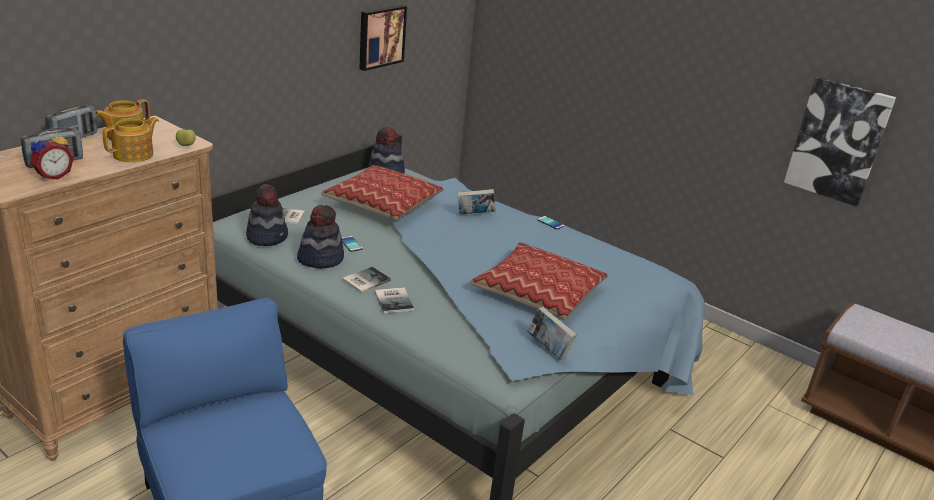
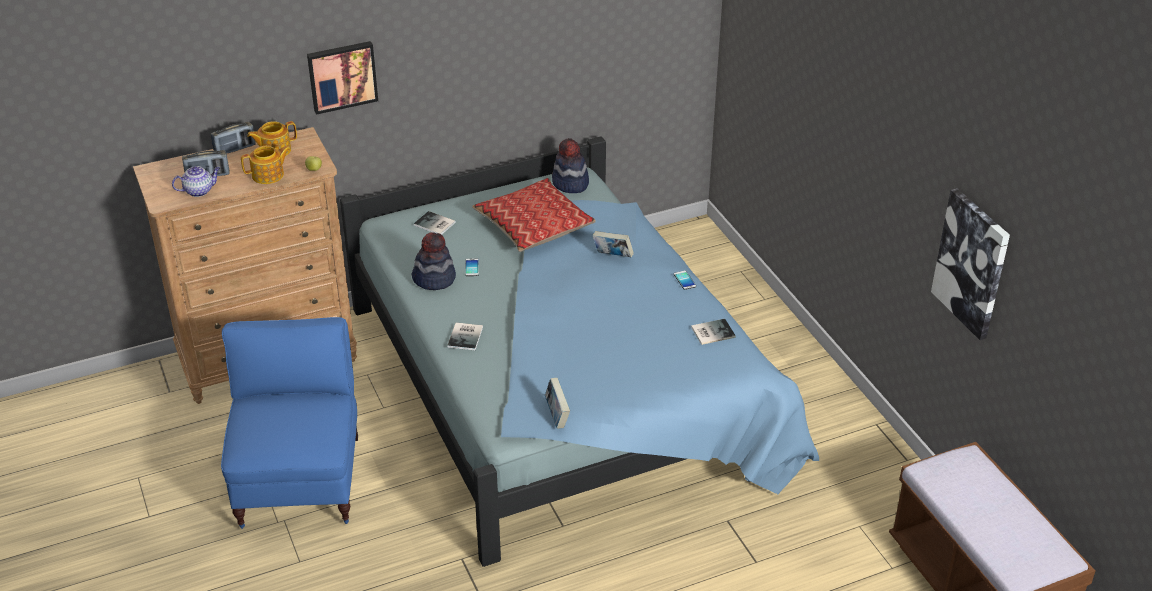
camera: 30 degrees right, 10 degrees up
(53, 176) = (199, 191): alarm clock -> teapot
(267, 237) = (404, 245): hat -> none
(364, 280) = (455, 310): book -> book (711, 332)
(380, 36) = (578, 42): picture -> picture (342, 76)
(538, 292) = (598, 357): pillow -> none

